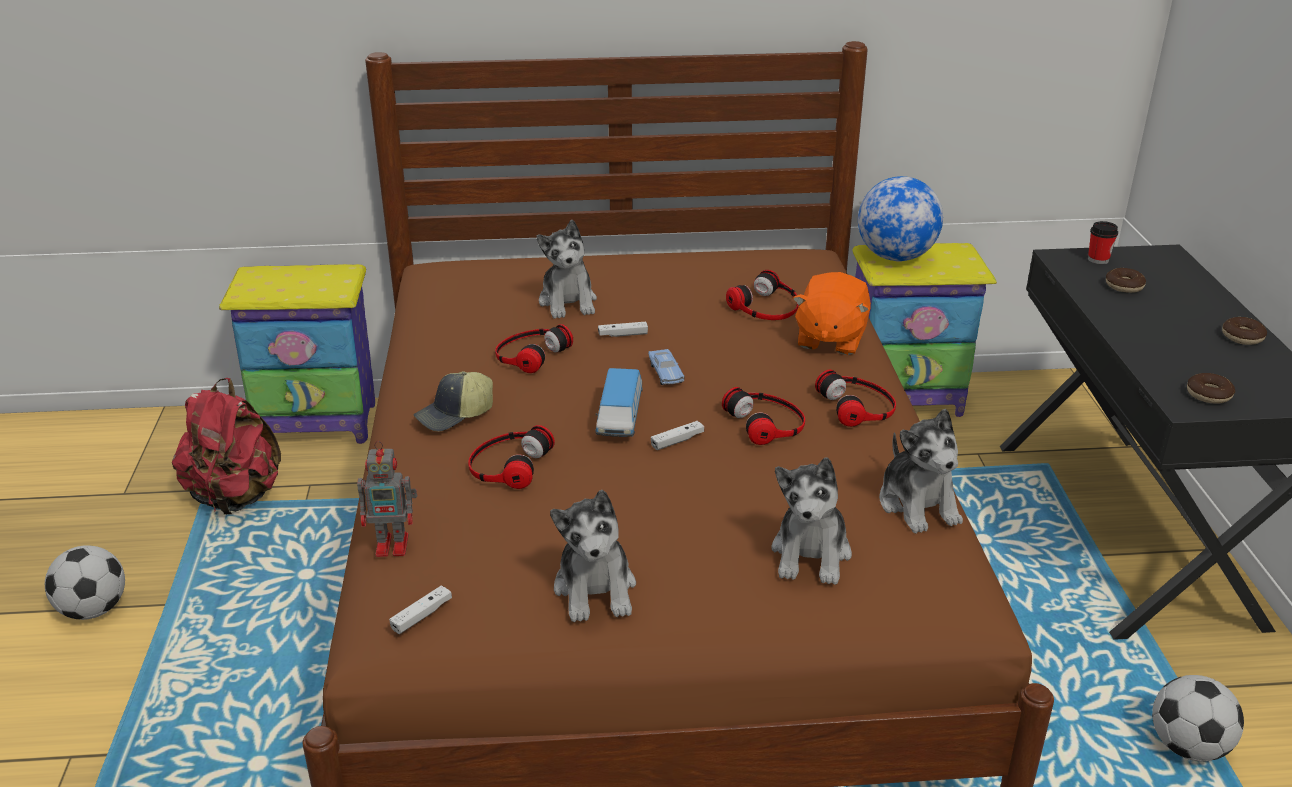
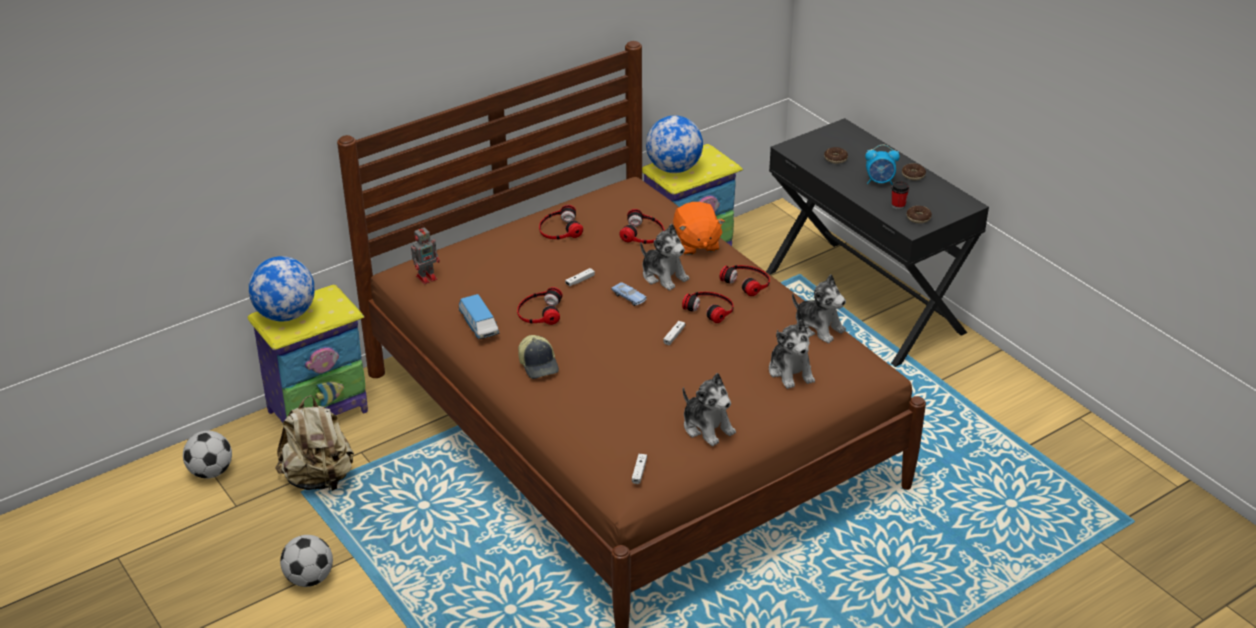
camera: 30 degrees left, 5 degrees up
(235, 497) = (319, 478): red backpack -> beige backpack
(272, 278) = (286, 315): none -> globe
(394, 545) = (586, 445): toy robot -> toy robot (427, 277)
(455, 415) = (539, 364): cap -> cap turned 45 degrees counterclockwise
(508, 464) = (600, 382): headphones -> headphones (559, 229)
(568, 302) = (524, 269): plush toy -> plush toy (663, 276)
(619, 418) = (631, 334): toy car -> toy car (479, 326)
(1098, 259) = (810, 143): cup -> cup (898, 205)
(1176, 331) = (880, 182): none -> alarm clock
(1187, 747) = (958, 408): football -> football (211, 472)

